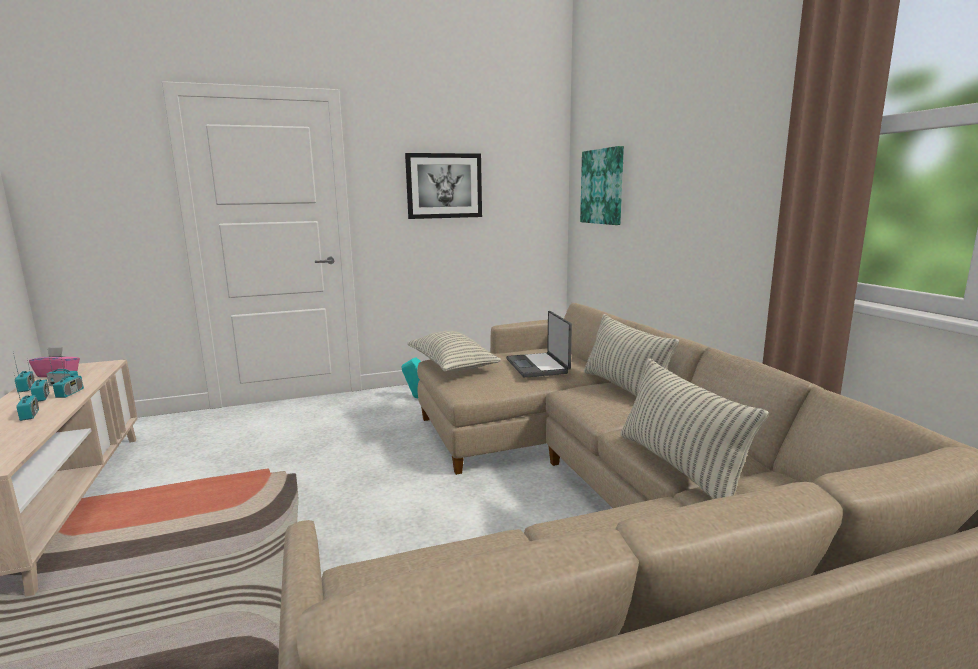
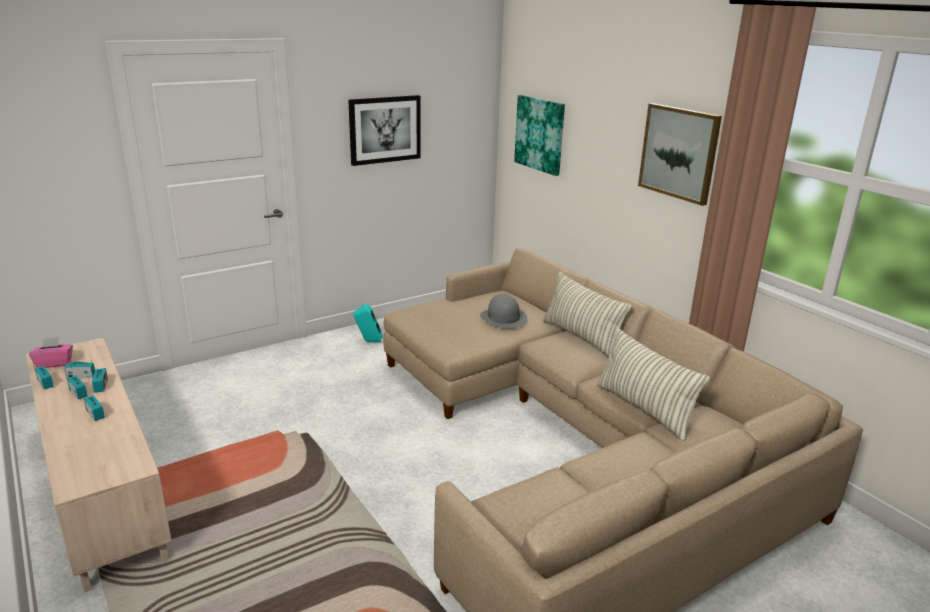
camera: 15 degrees left, 10 degrees up
(451, 366) = (423, 320): pillow -> none
(538, 366) = (503, 318): laptop -> grey hat
(743, 157) = (679, 152): none -> picture

